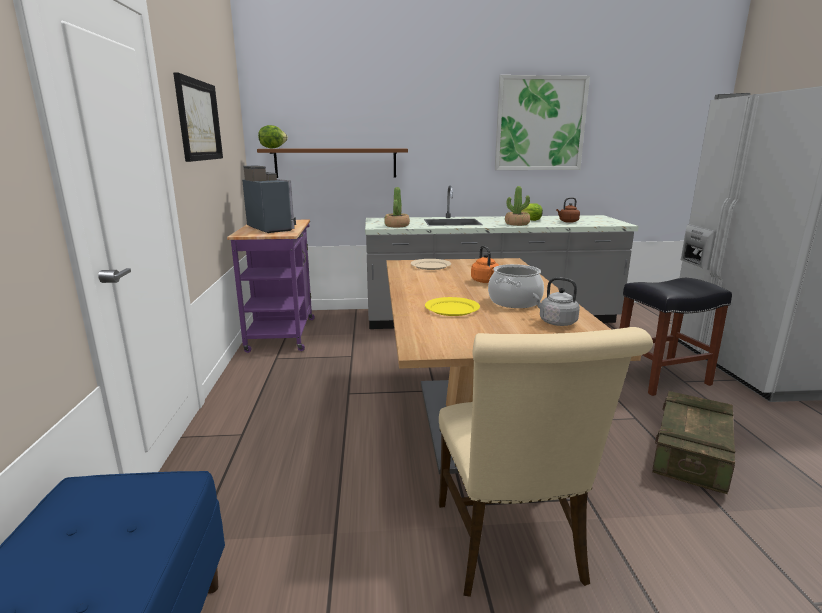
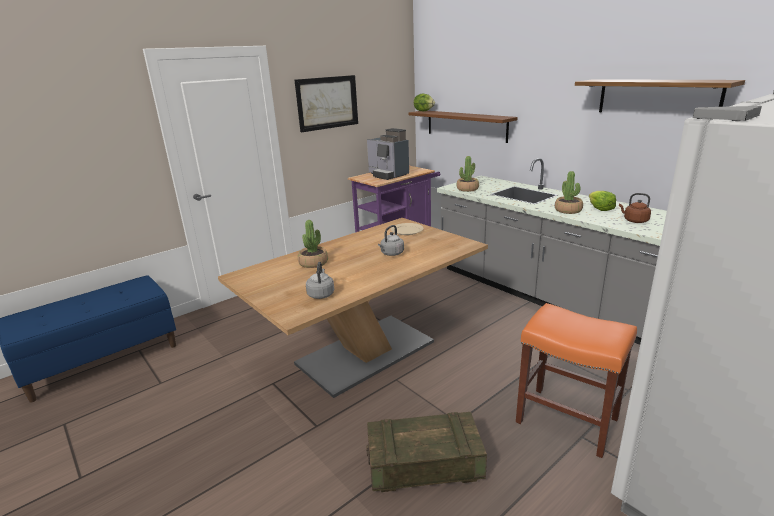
camera: 55 degrees right, 5 degrees up
(273, 228) = (388, 175): coffee machine -> coffee machine turned 120 degrees clockwise
(452, 309) = (313, 263): yellow plate -> potted plant
(485, 281) = (391, 254): orange kettle -> grey kettle
(512, 548) = (247, 411): beige chair -> none
(515, 302) = (352, 273): cooking pot -> none
(540, 124) = (657, 97): picture -> shelf
(661, 377) = (568, 420): black stool -> orange stool

